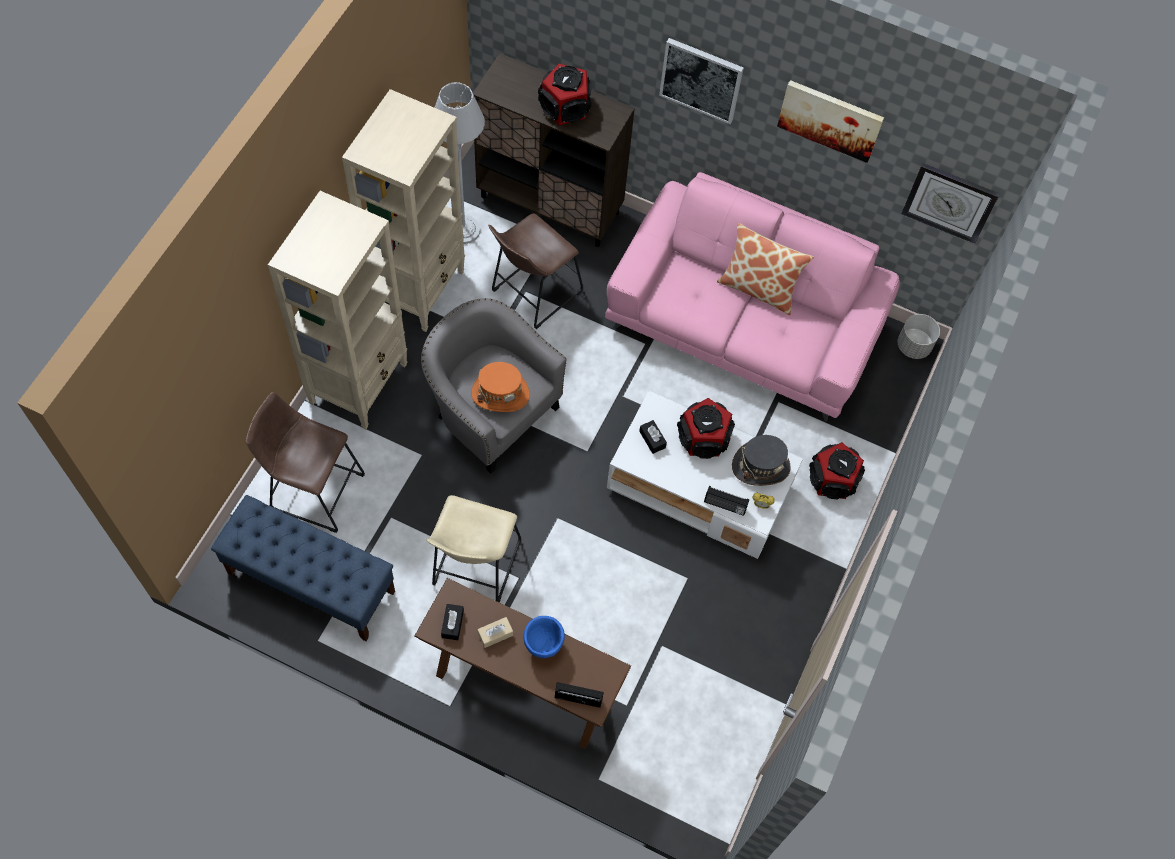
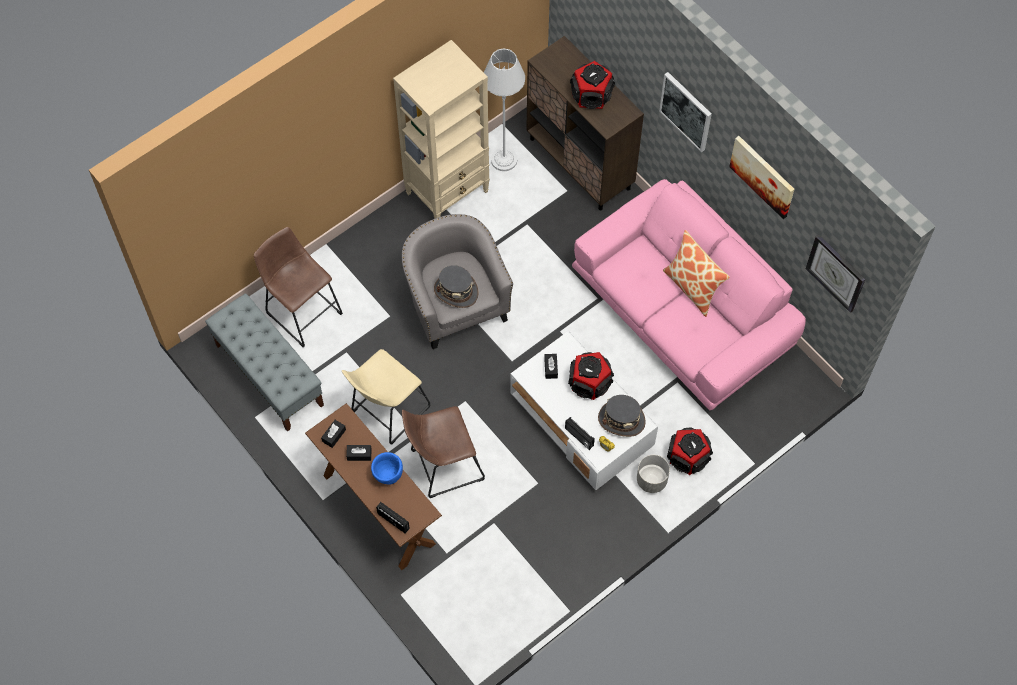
camera: 30 degrees right, 0 degrees up
(310, 582) = (269, 375): blue bench -> grey bench
(359, 383) = (371, 246): beige bookcase -> none
(495, 634) = (359, 454): beige tissue box -> black tissue box
(500, 394) = (456, 291): orange hat -> grey hat
(533, 293) = (531, 227): brown stool -> brown stool (443, 466)
(914, 346) = (810, 381): grey planter -> grey planter (652, 480)

